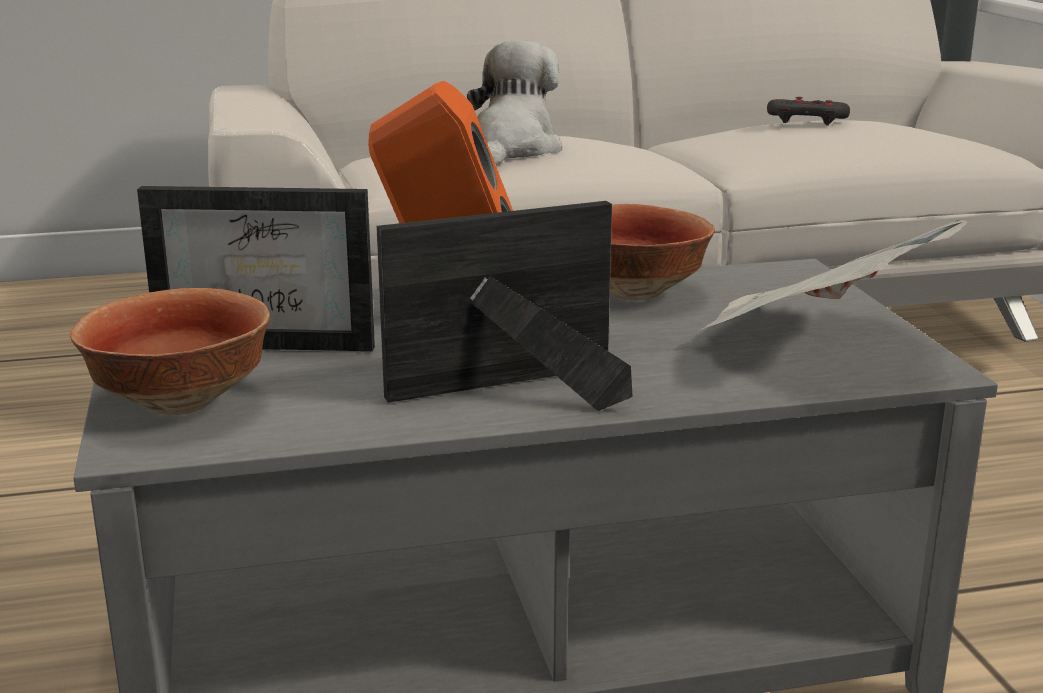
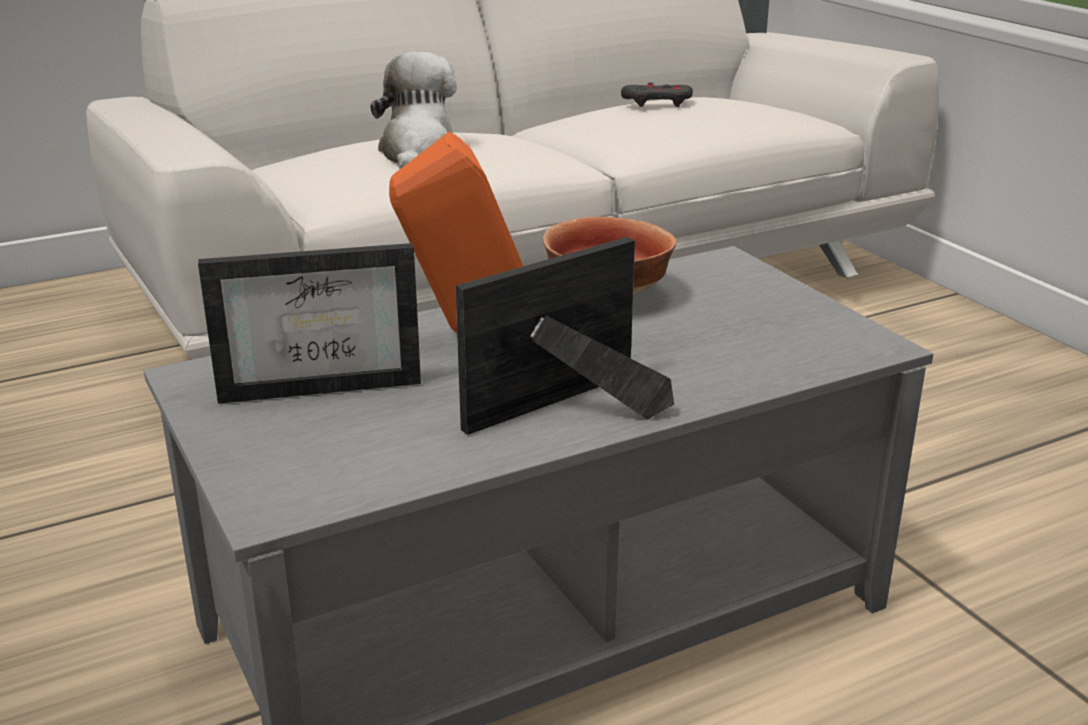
camera: 15 degrees left, 5 degrees up
(179, 403) = (280, 460): bowl -> none
(815, 343) = (780, 331): newspaper -> none

